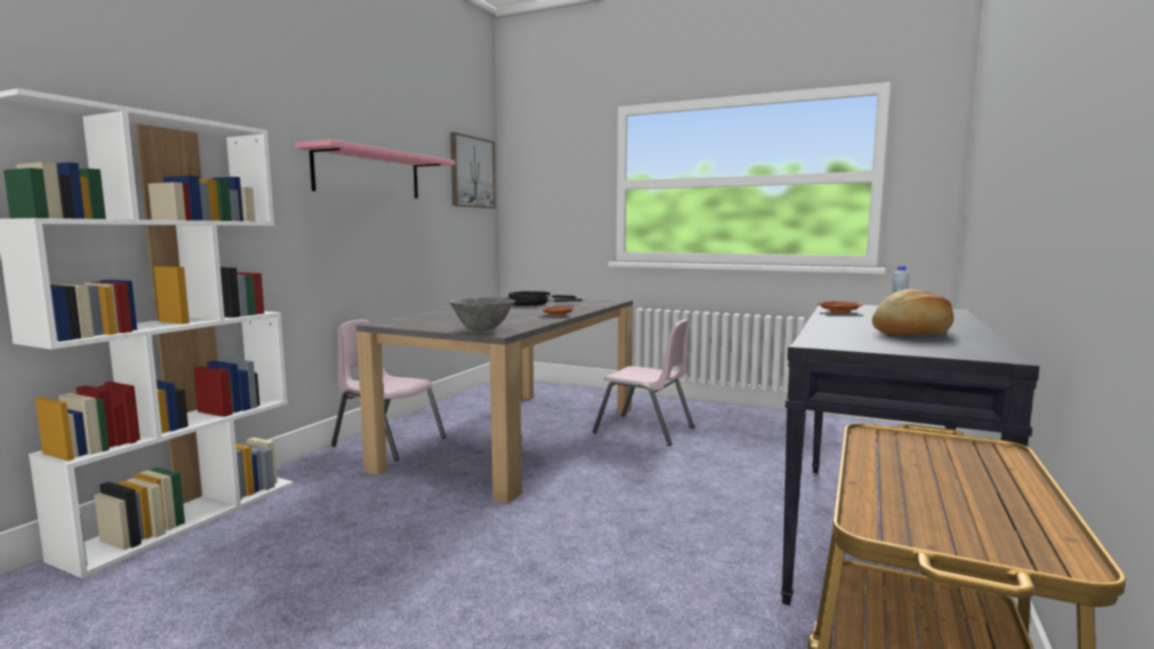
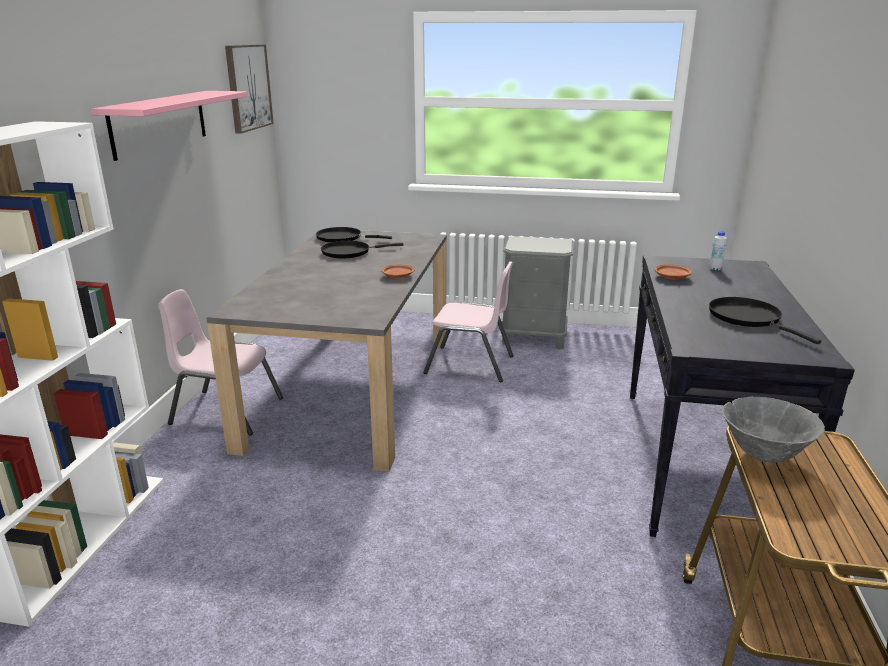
camera: 15 degrees left, 15 degrees up
(482, 330) = (350, 317): grey bowl -> grey bowl (763, 455)
(724, 416) = (534, 338): none -> grey nightstand
(912, 333) = (748, 318): bread -> black frying pan

